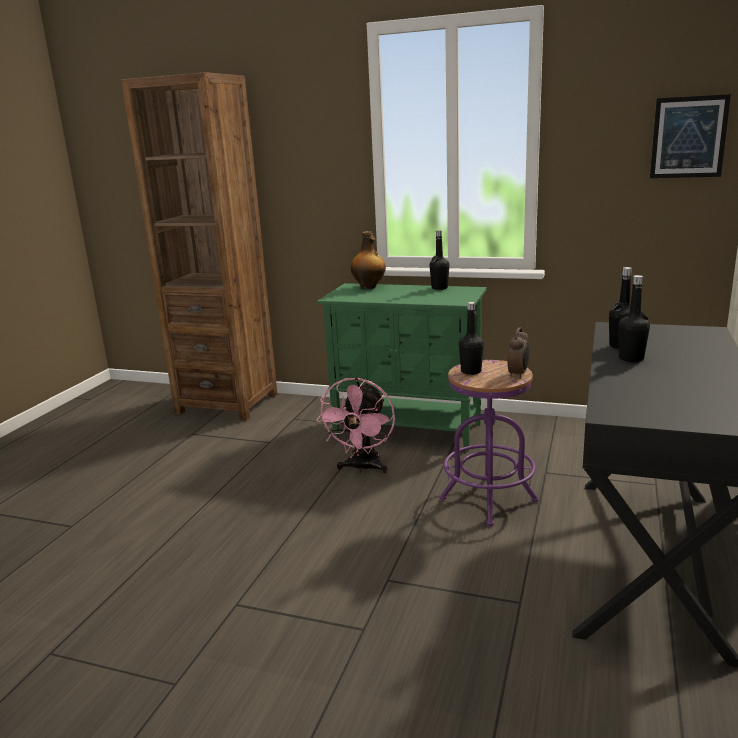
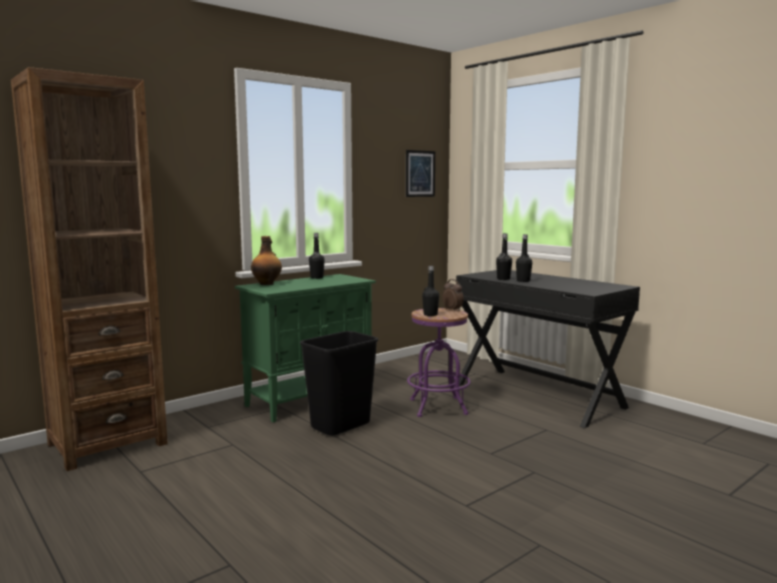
camera: 60 degrees left, 10 degrees down
(362, 468) = (340, 425): pink fan -> black trash can

